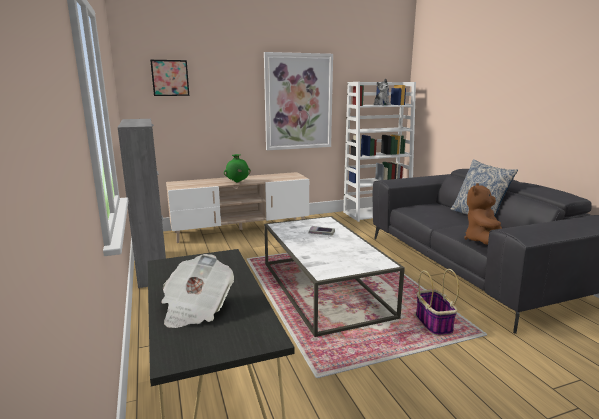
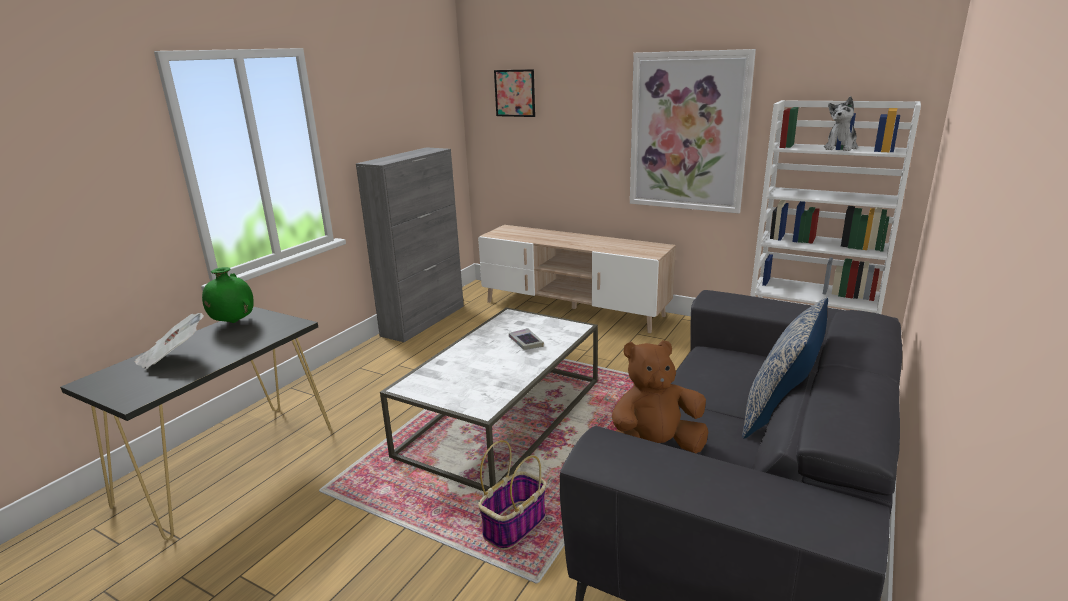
camera: 50 degrees right, 5 degrees up
(237, 182) = (563, 243): green vase -> green vase (233, 322)

